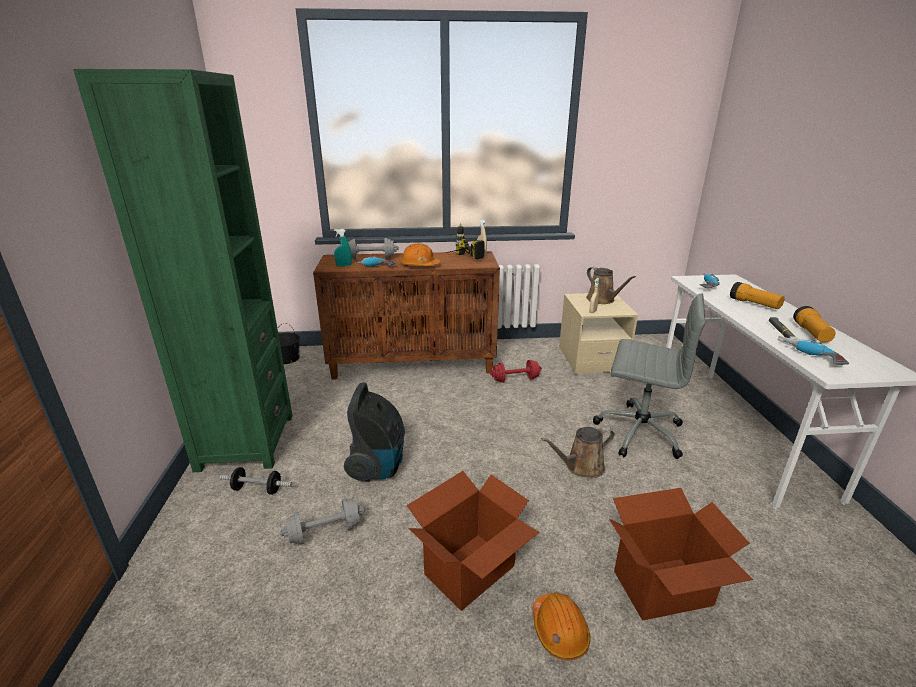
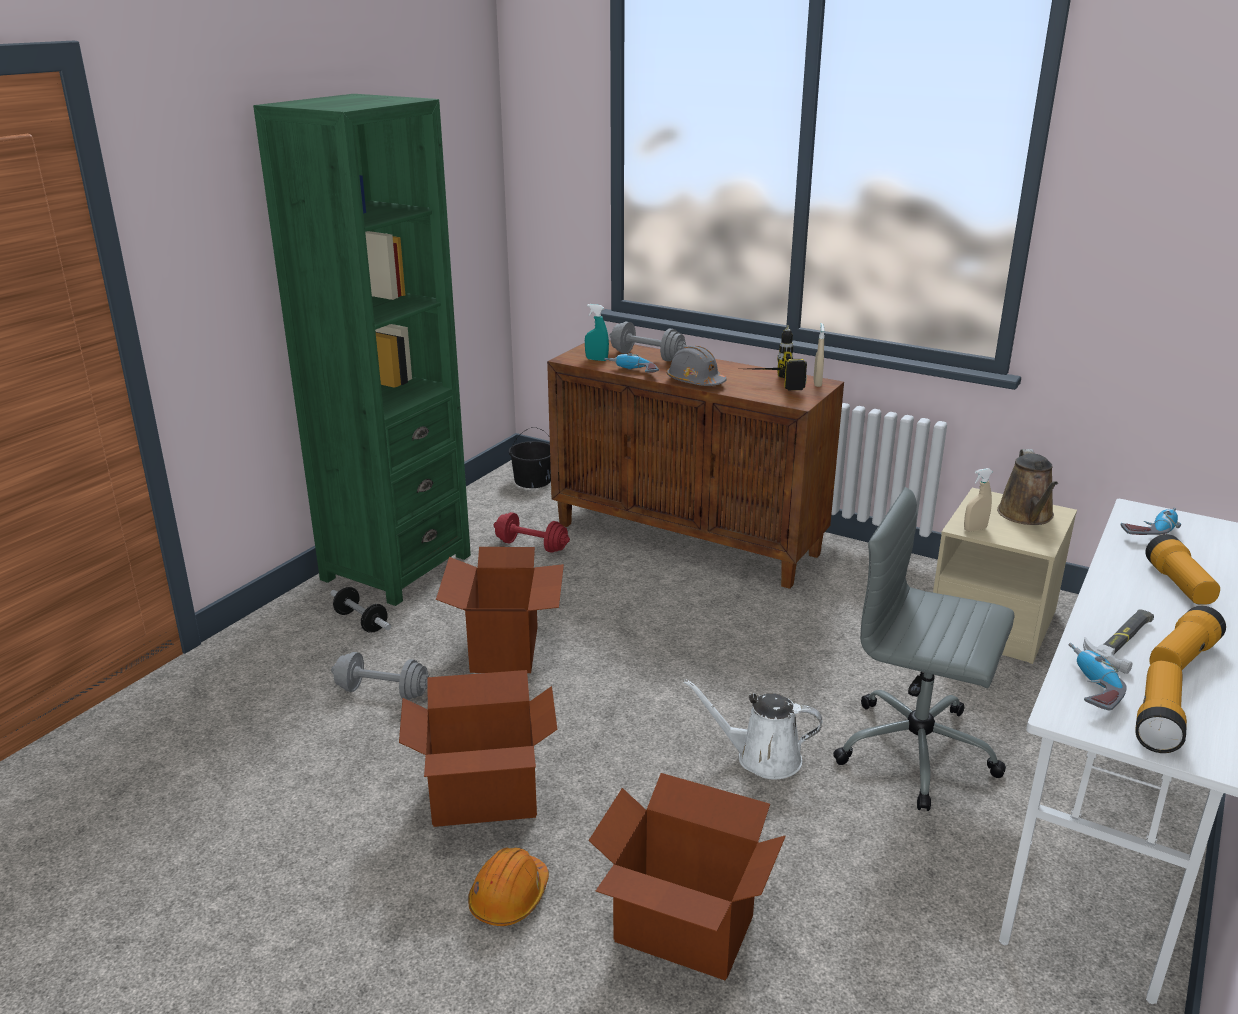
camera: 35 degrees right, 0 degrees up
(379, 466) = (506, 649): vacuum cleaner -> cardboard box
(419, 265) = (695, 382): orange hard hat -> grey hard hat
(515, 379) = (815, 610): red dumbbell -> red dumbbell (531, 546)
(581, 467) = (762, 758): brown watering can -> white watering can
(638, 431) = (919, 752): grey office chair -> grey office chair turned 150 degrees clockwise
(856, 363) = (1157, 721): none -> flashlight

